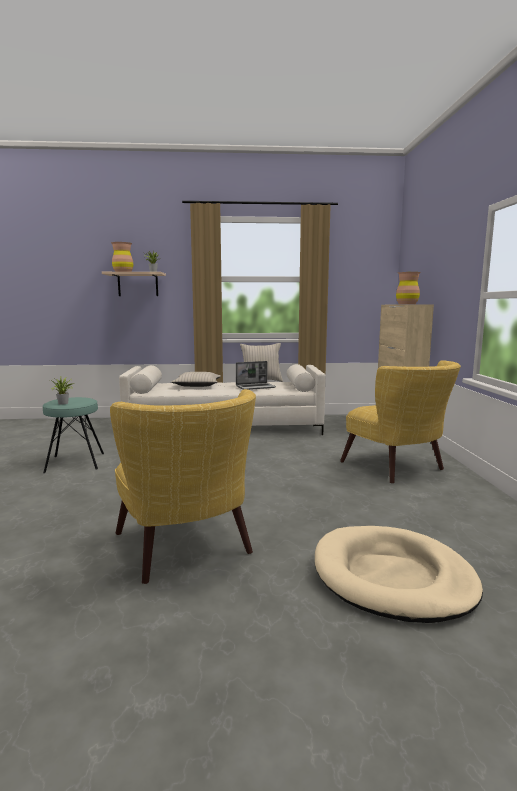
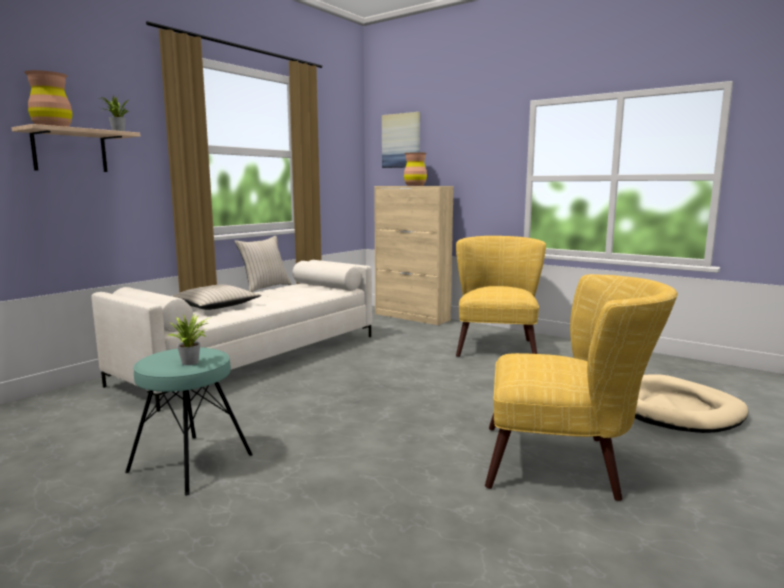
camera: 50 degrees left, 0 degrees up
(256, 387) = (296, 294): laptop -> none
(399, 469) = (496, 345): yellow armchair -> yellow armchair turned 90 degrees counterclockwise
(414, 261) = (401, 141): none -> picture

